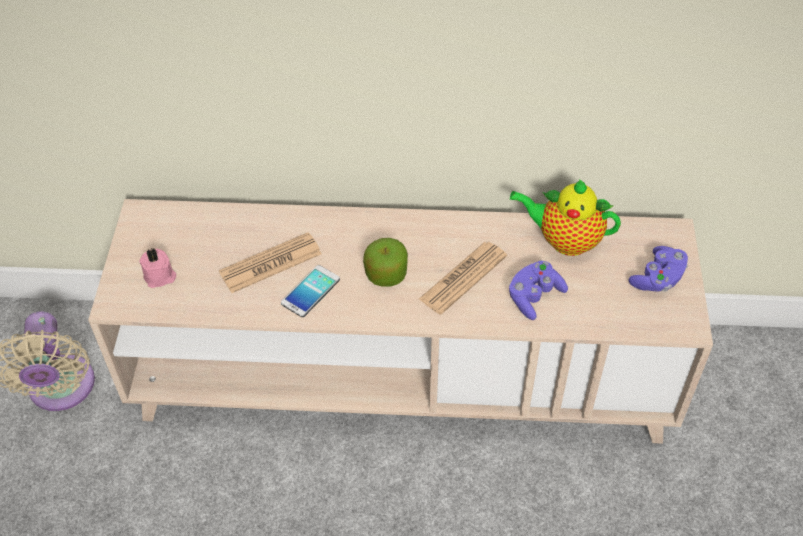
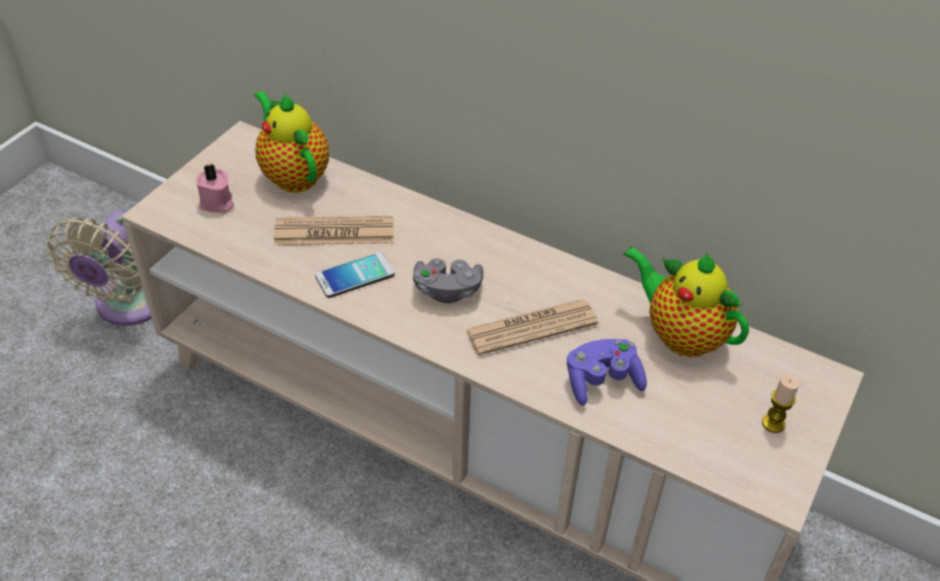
camera: 25 degrees right, 5 degrees down
(204, 229) = (293, 175): none -> teapot
(386, 274) = (447, 290): apple -> grey game controller
(658, 278) = (773, 423): purple game controller -> candle

